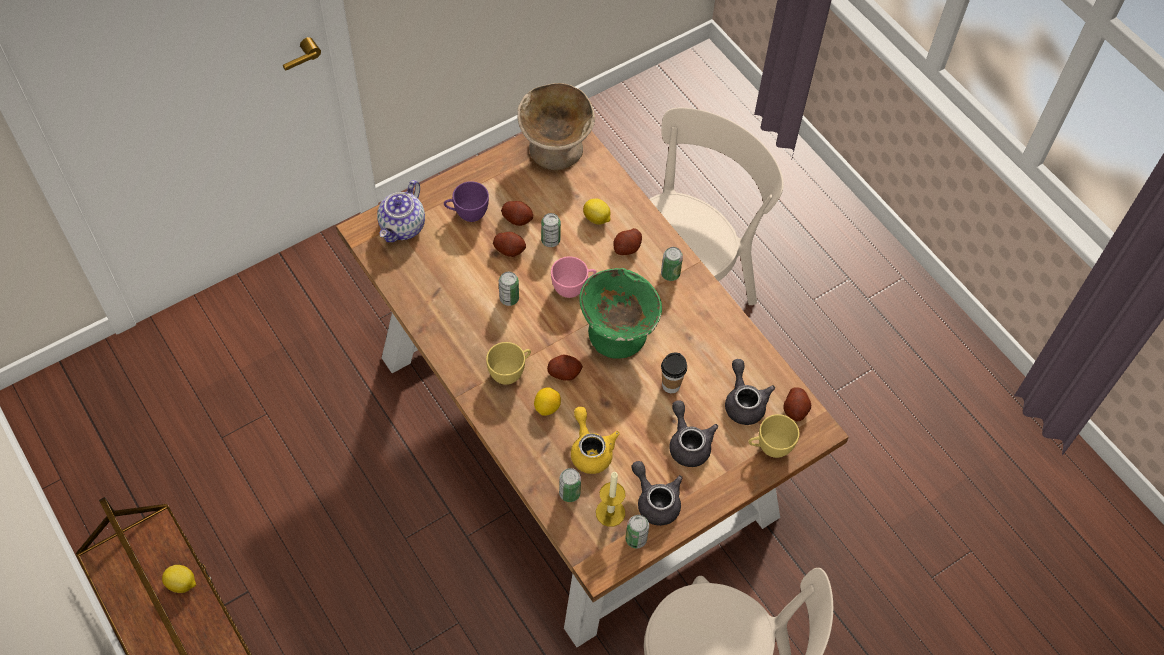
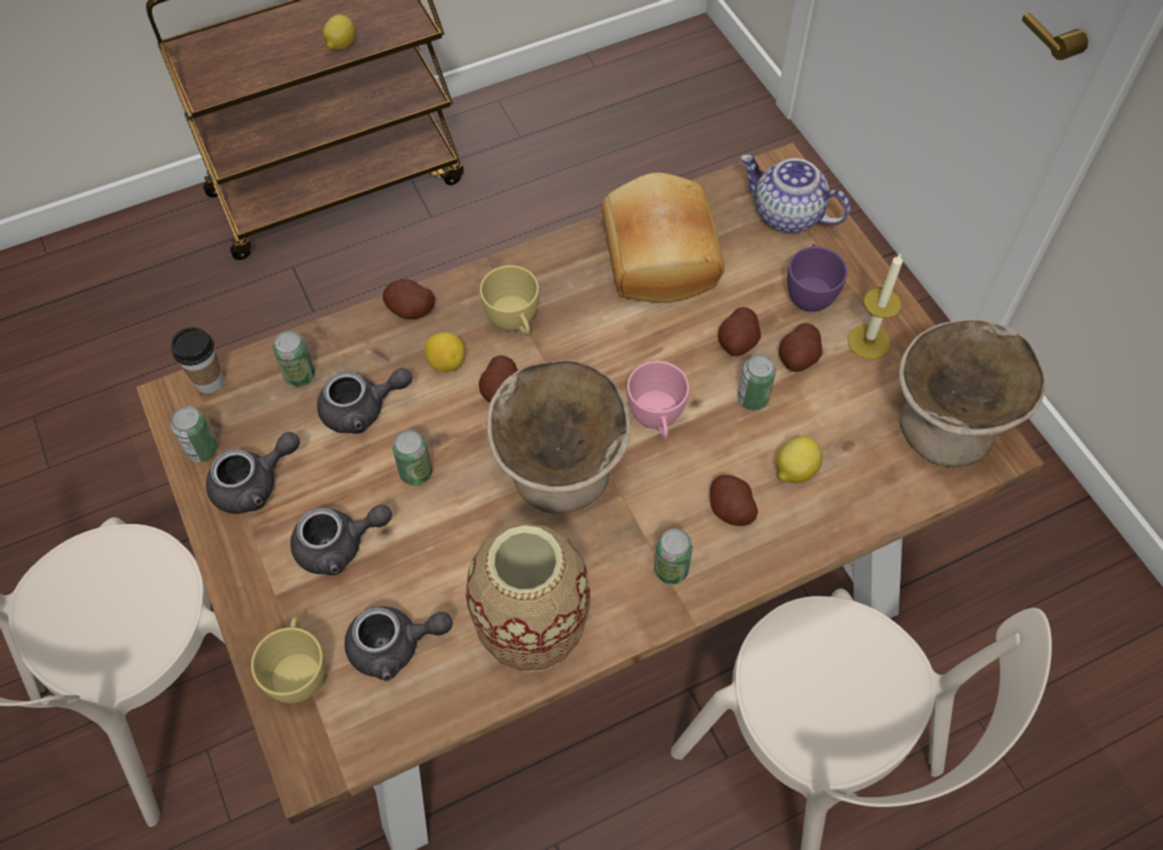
camera: 100 degrees right, 0 degrees up
(446, 297) = (656, 257): none -> bread
(509, 298) = (645, 333): can -> can (416, 473)
(590, 449) = (362, 409): yellow teapot -> grey teapot
(610, 512) = (254, 422): candle -> candle (868, 341)
(617, 333) = (560, 471): green bowl -> beige bowl
(671, 385) = (450, 537): cup -> cup (209, 381)
(720, 336) = (531, 630): none -> vase
(795, 409) = (361, 732): potato -> potato (410, 309)

